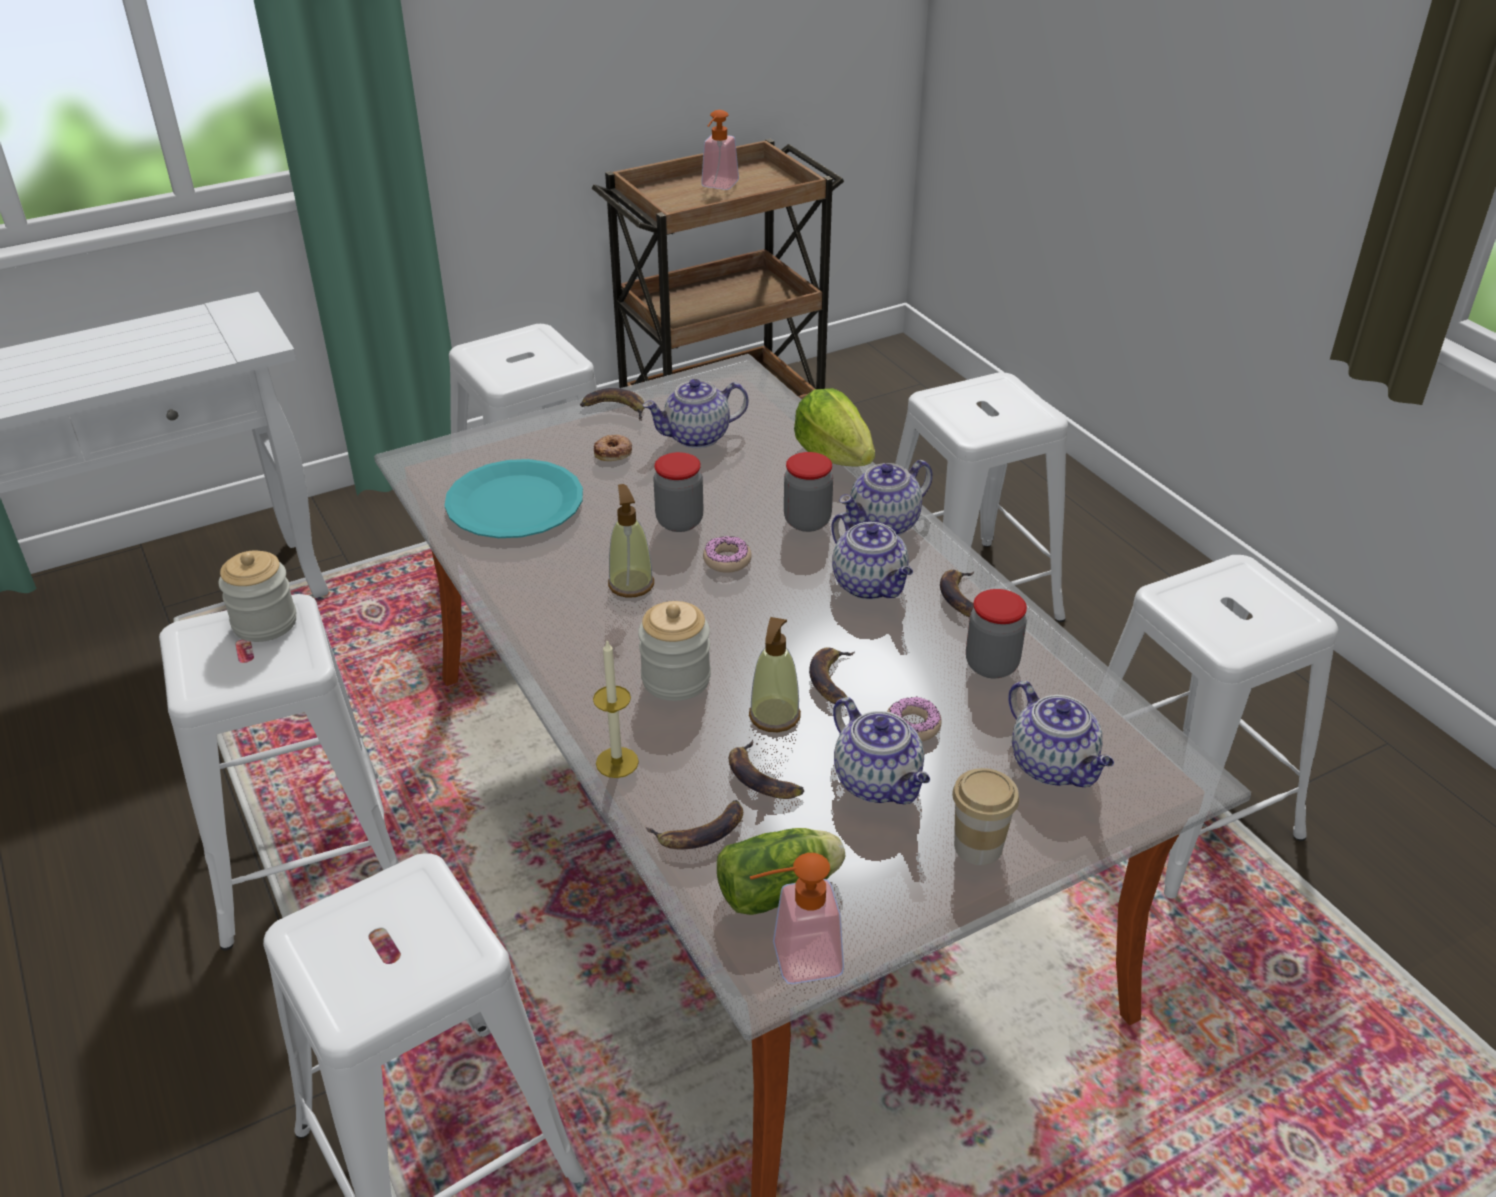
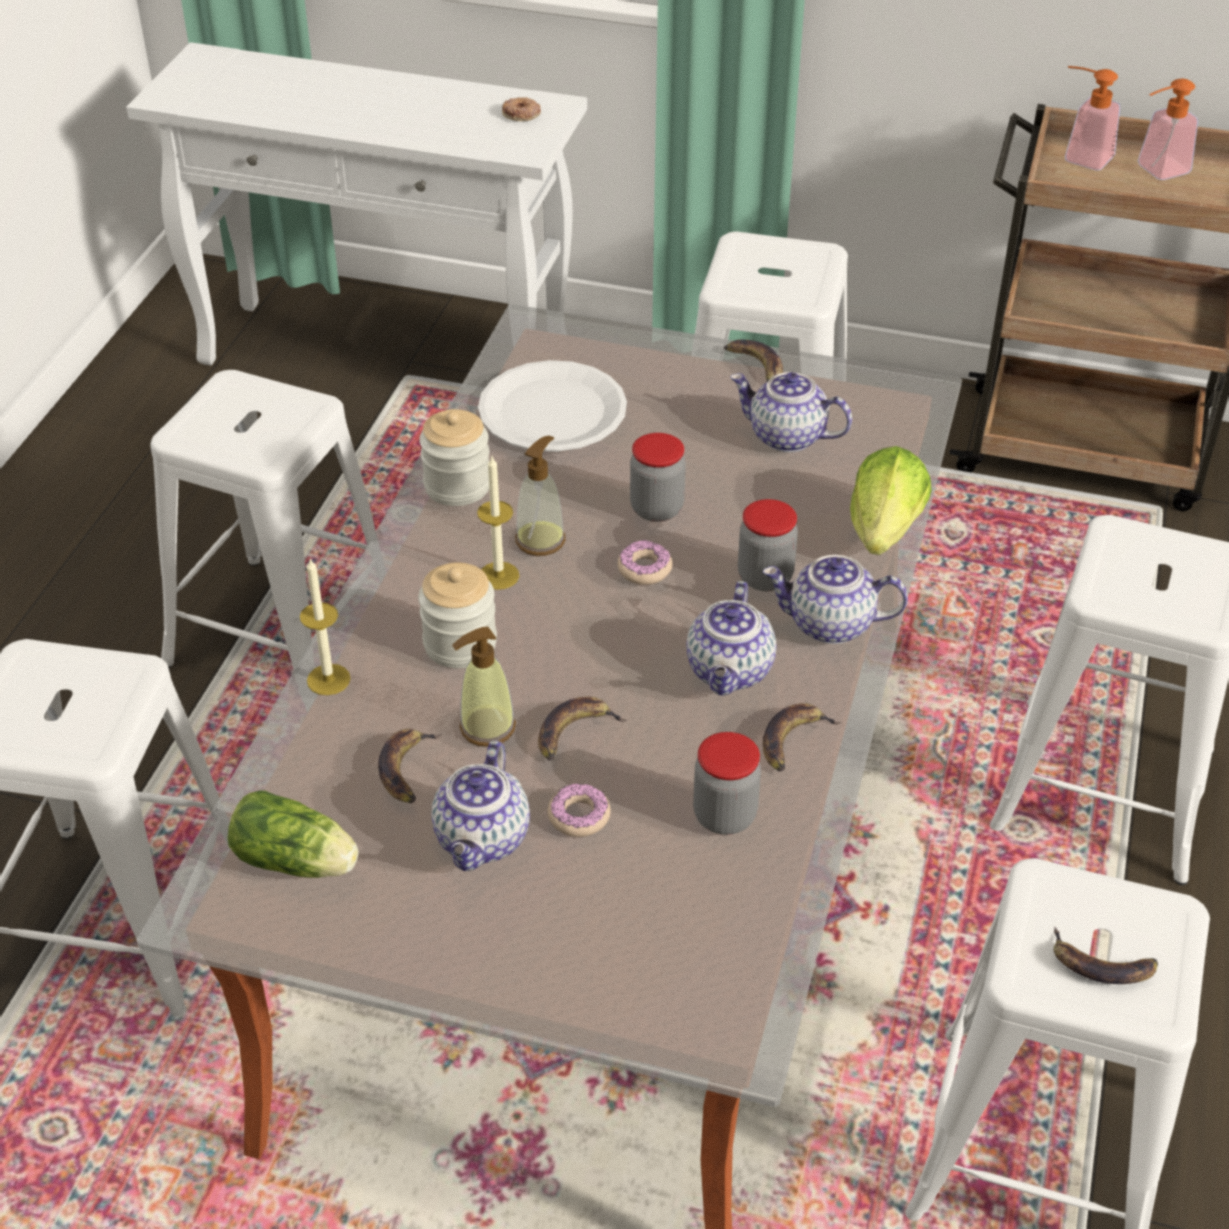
camera: 45 degrees right, 5 degrees up
(265, 623) = (284, 407): jar -> jar (457, 486)
(514, 502) = (552, 410): turquoise plate -> white plate
(613, 452) = (694, 410): donut -> donut (521, 114)
(636, 622) = (498, 575): none -> candle
(701, 831) = (308, 775): banana -> banana (1101, 965)
(794, 961) = (232, 918): soap dispenser -> soap dispenser (1080, 157)
(978, 846) = (479, 949): cup -> none
(1054, 766) = (639, 939): teapot -> none

